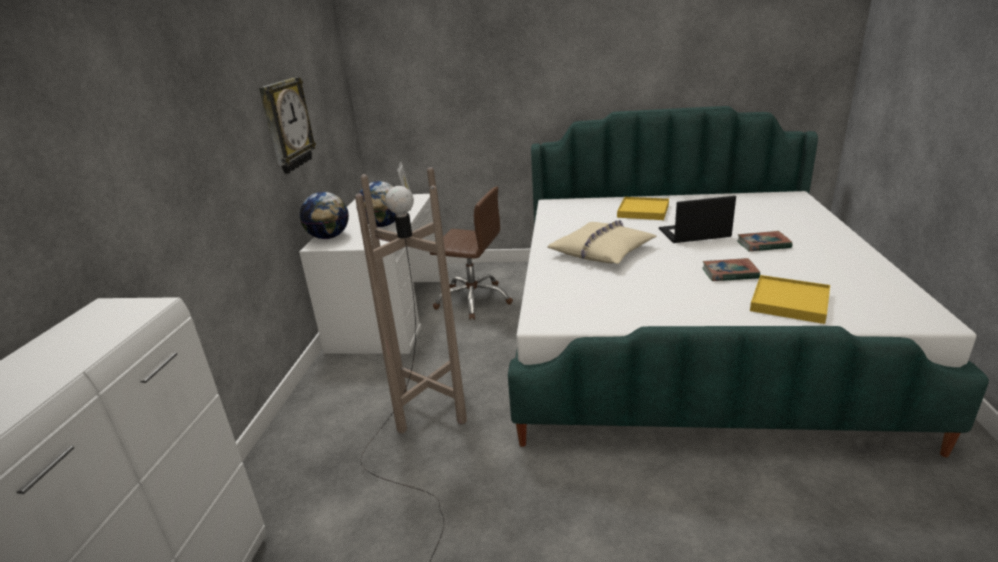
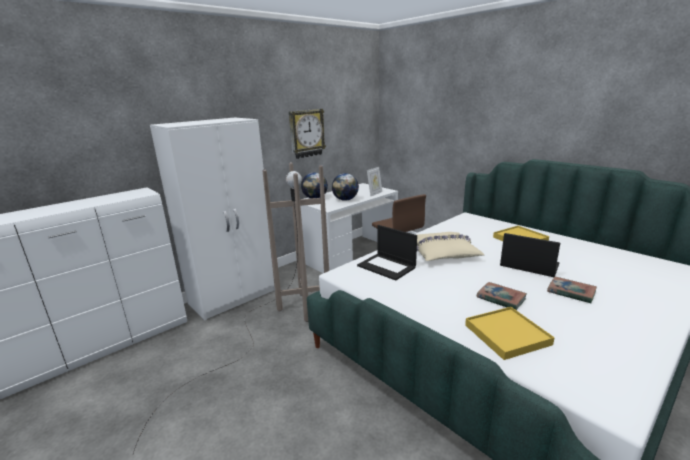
camera: 40 degrees right, 5 degrees down
(291, 454) = (234, 296): none -> white wardrobe
(576, 289) = (387, 266): none -> laptop

